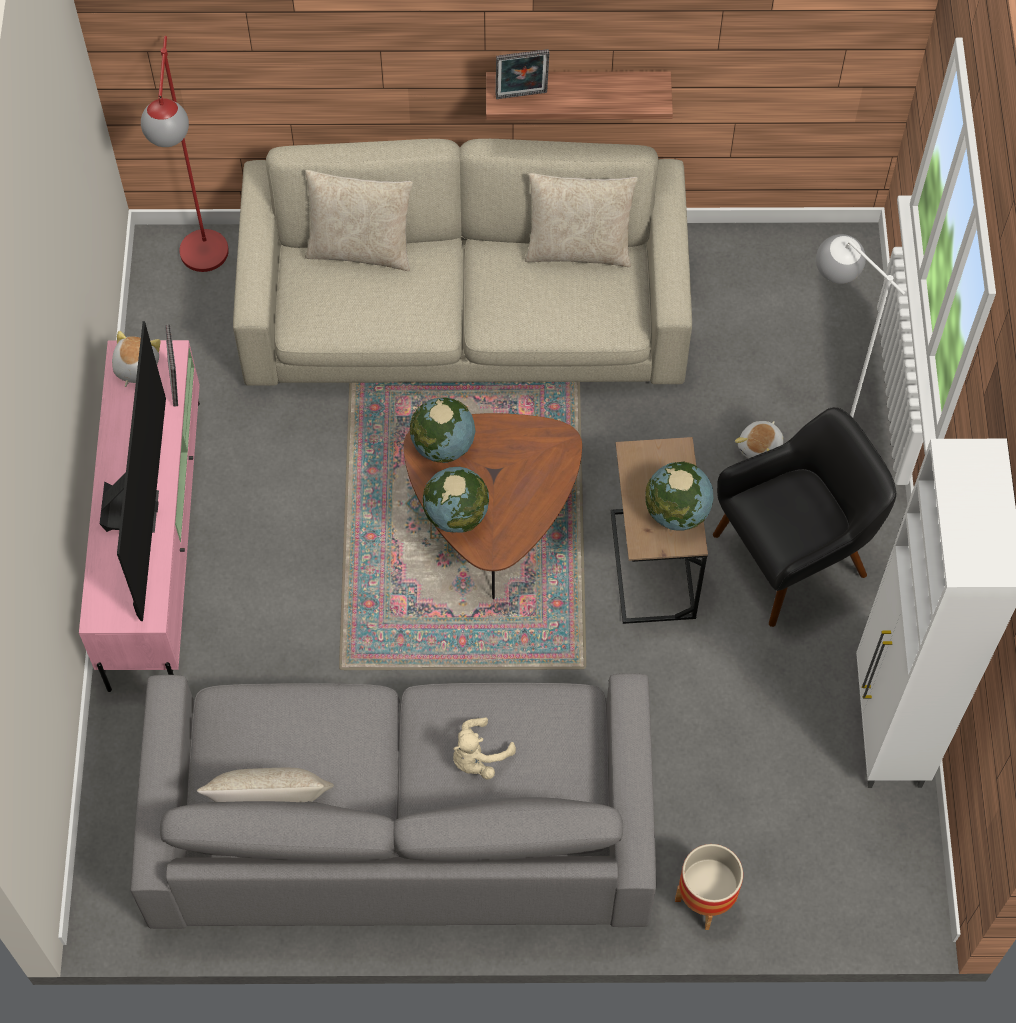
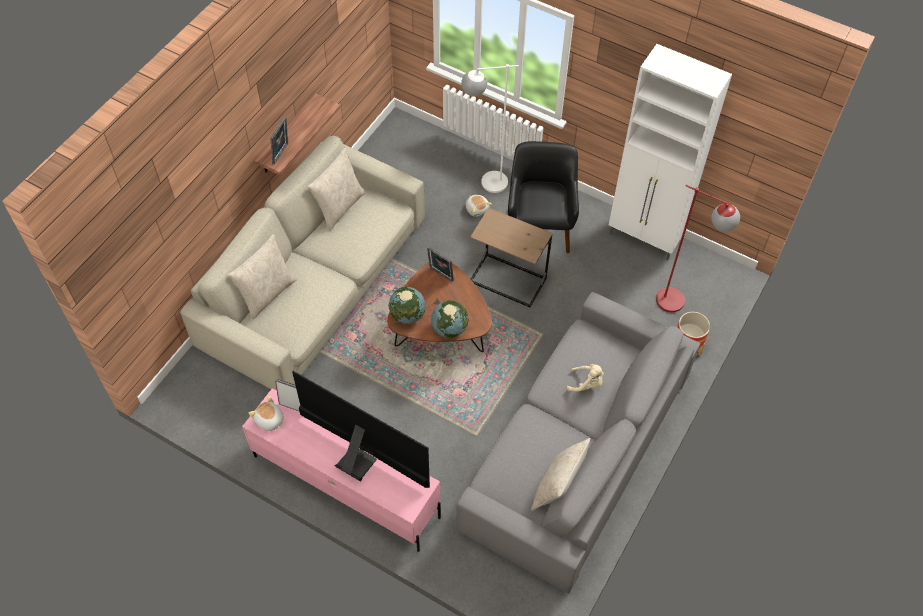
camera: 60 degrees left, 5 degrees down
(203, 266) = (196, 383): red floor lamp -> red floor lamp (679, 304)
(478, 757) = (586, 384): beige plush toy -> beige plush toy turned 60 degrees counterclockwise
(546, 450) = (440, 275): none -> picture frame
(677, 512) = (523, 233): globe -> none

